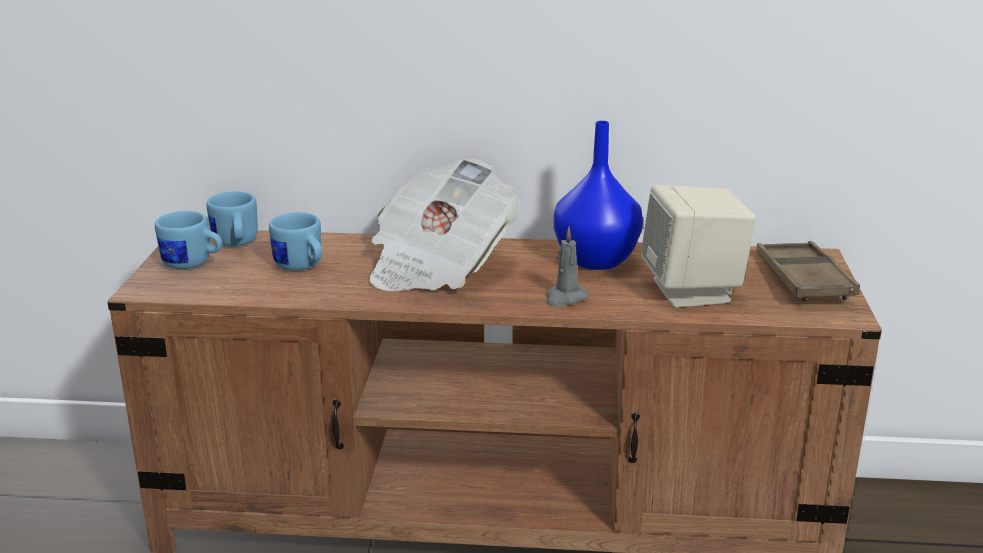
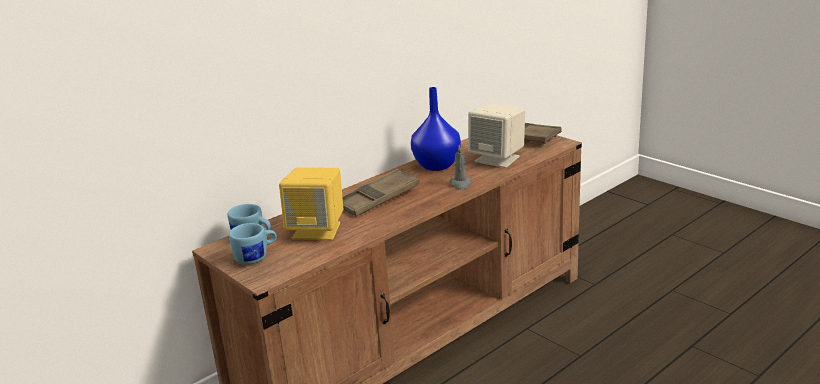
camera: 45 degrees left, 0 degrees up
(301, 267) = (317, 230): blue mug -> yellow speaker
(438, 265) = (378, 198): newspaper -> brown tray

